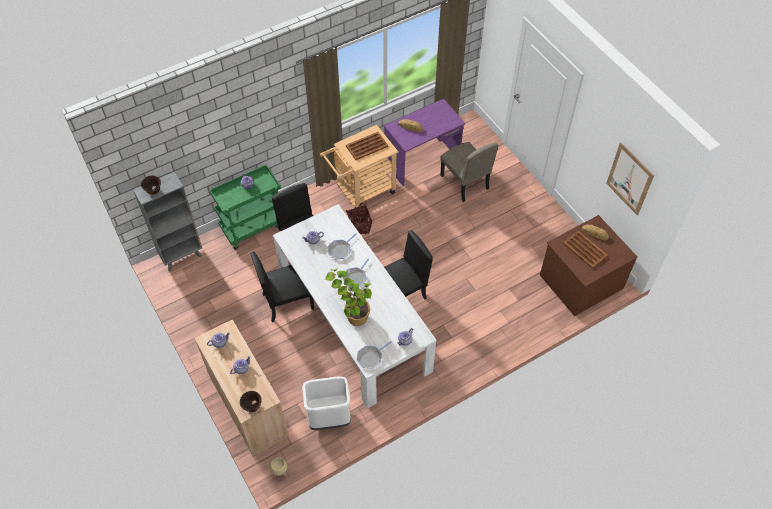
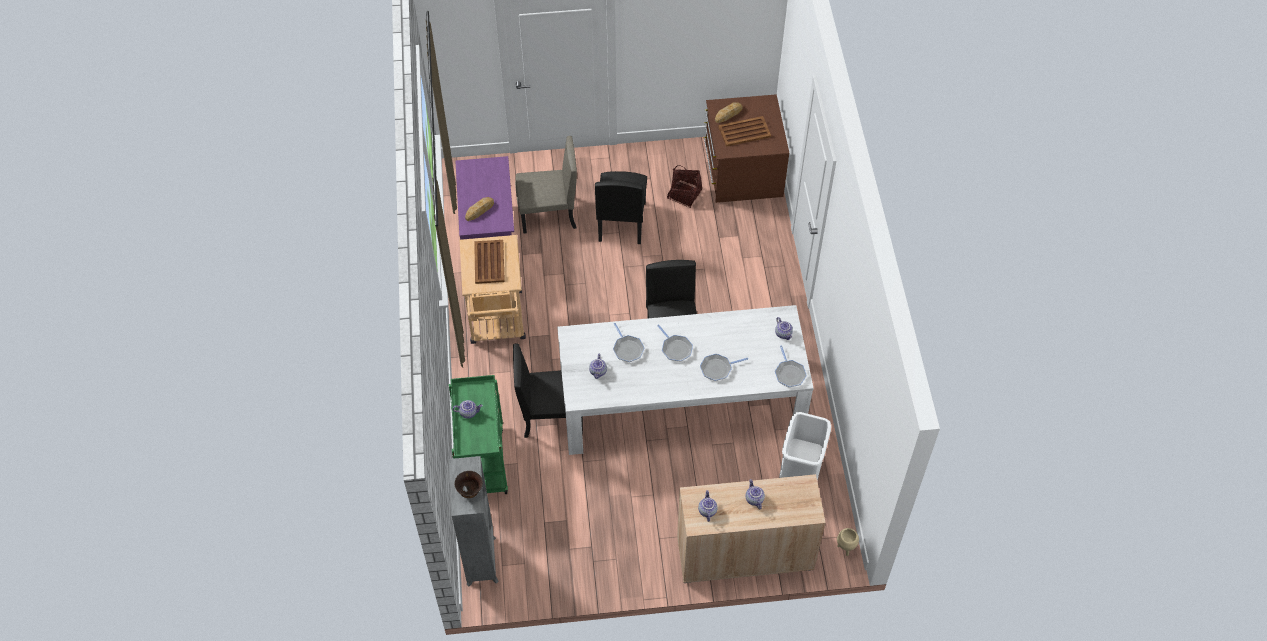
camera: 65 degrees left, 0 degrees up
(252, 407) = (809, 504): brown bowl -> none
(288, 301) = (618, 461): black chair -> black chair (621, 222)
(351, 310) = (718, 368): potted plant -> frying pan
(359, 226) = (549, 345): basket -> basket (684, 194)
(629, 179) = (724, 35): picture -> none

